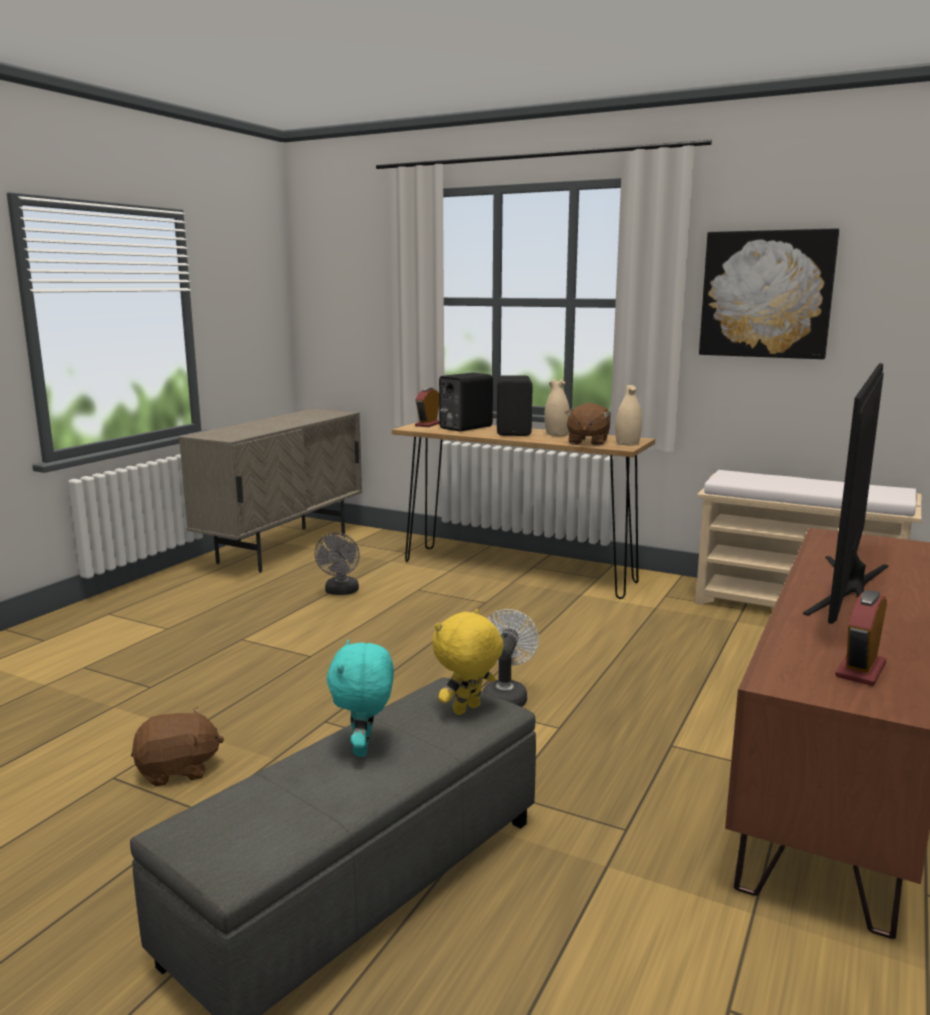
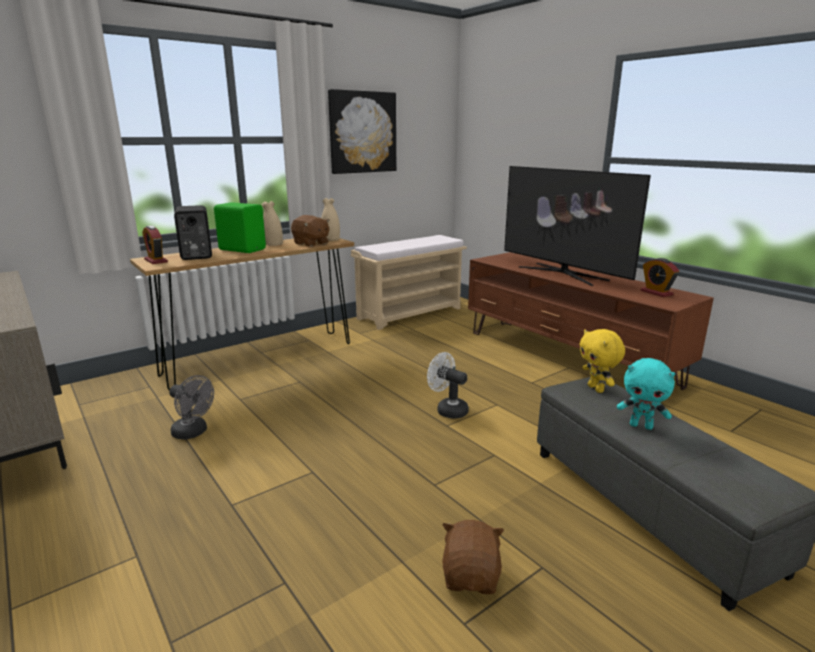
camera: 65 degrees left, 5 degrees up
(514, 432) = (242, 249): black speaker -> green speaker

